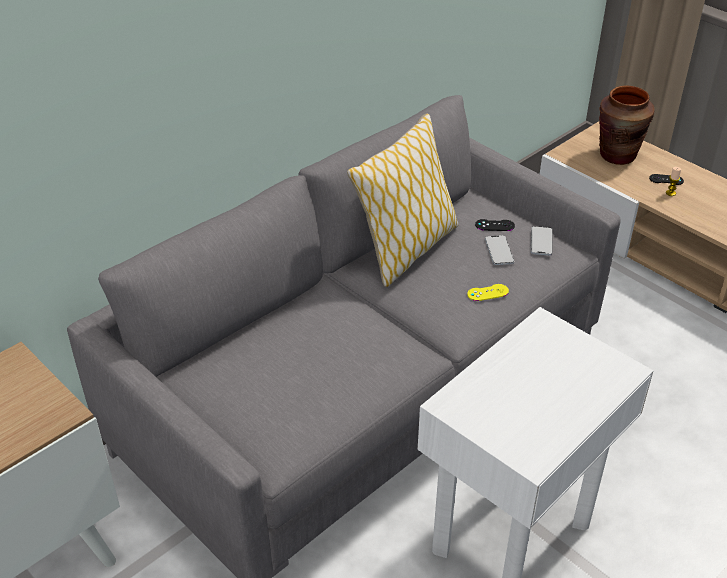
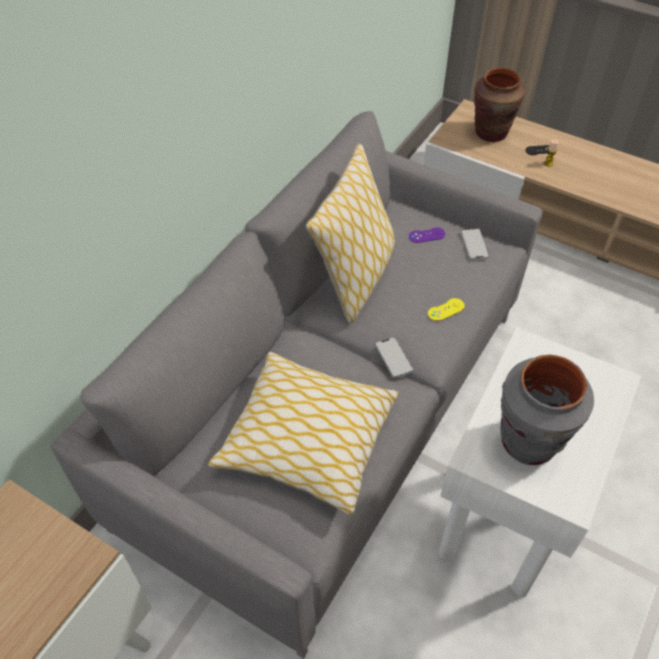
camera: 15 degrees left, 10 degrees up
(304, 376) = (307, 440): none -> pillow
(494, 225) = (426, 235): black game controller -> purple game controller
(499, 251) = (440, 262): phone -> phone (394, 358)
(509, 403) = (528, 442): none -> grey vase

